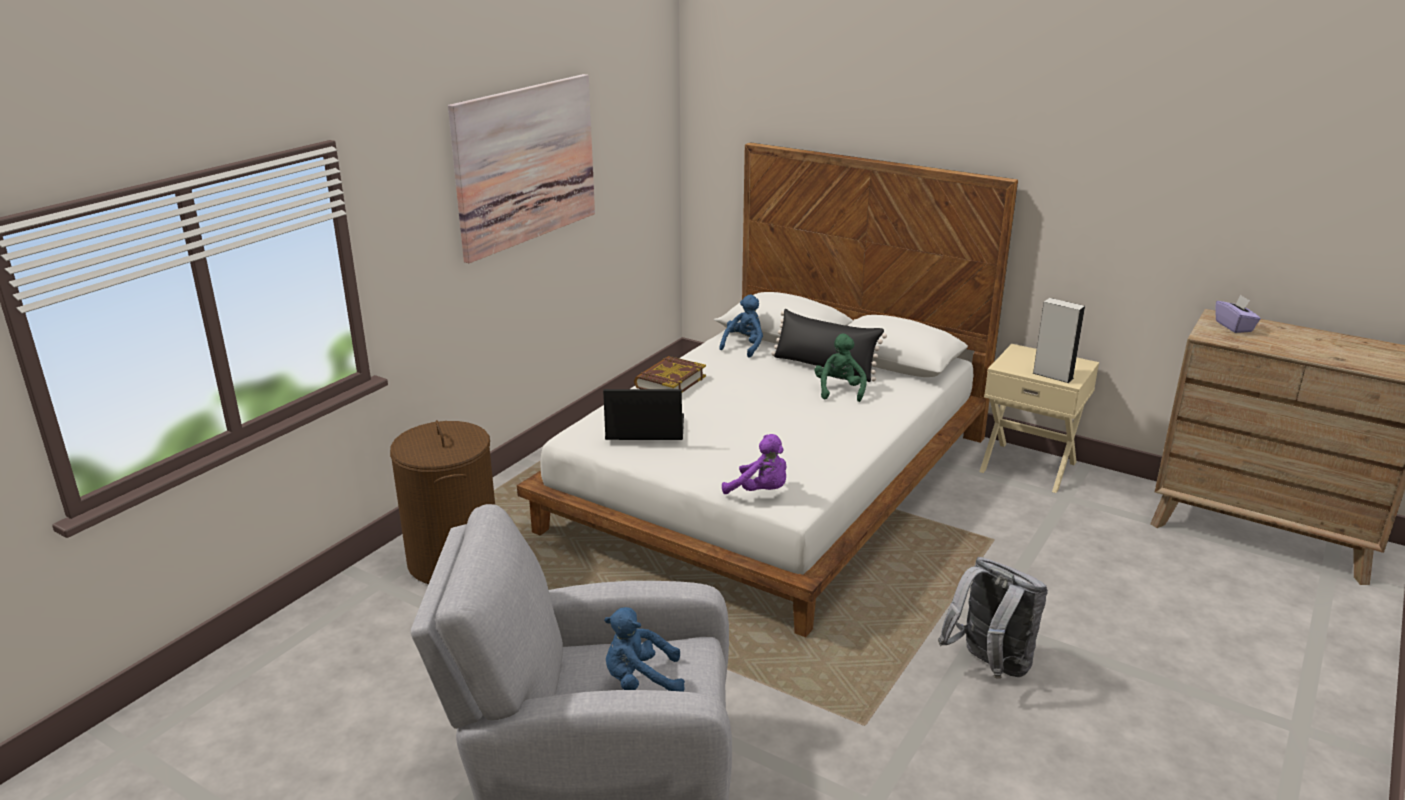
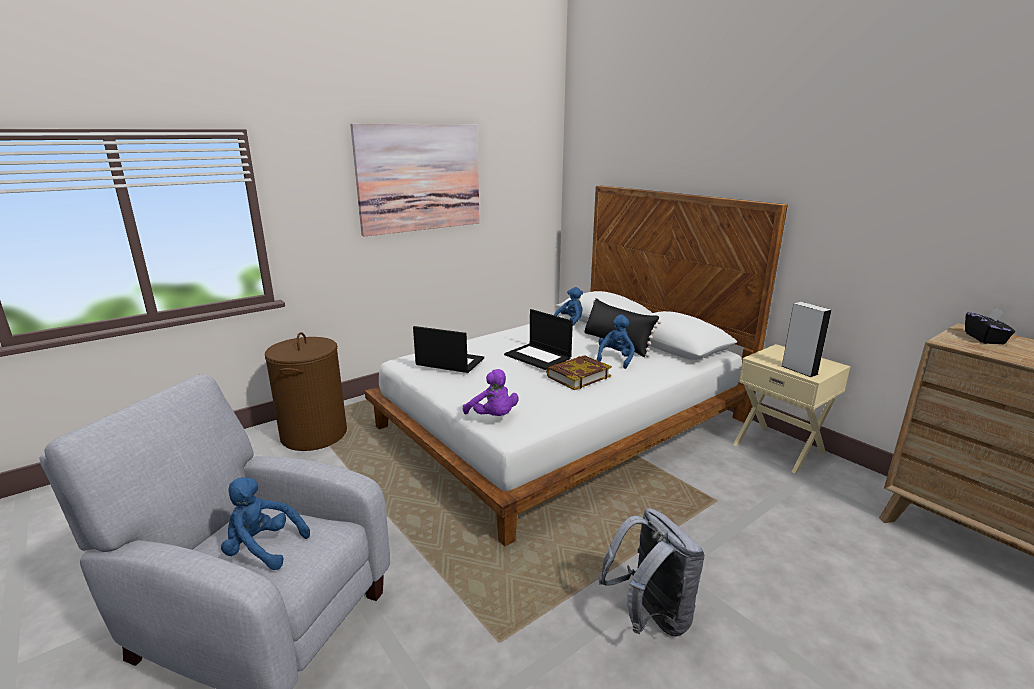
camera: 20 degrees right, 5 degrees down
(670, 382) = (497, 338): book -> book (578, 376)
(748, 402) = (538, 356): none -> laptop
(839, 390) = (615, 359): green plush toy -> blue plush toy
(1234, 327) = (984, 338): purple tissue box -> black tissue box

